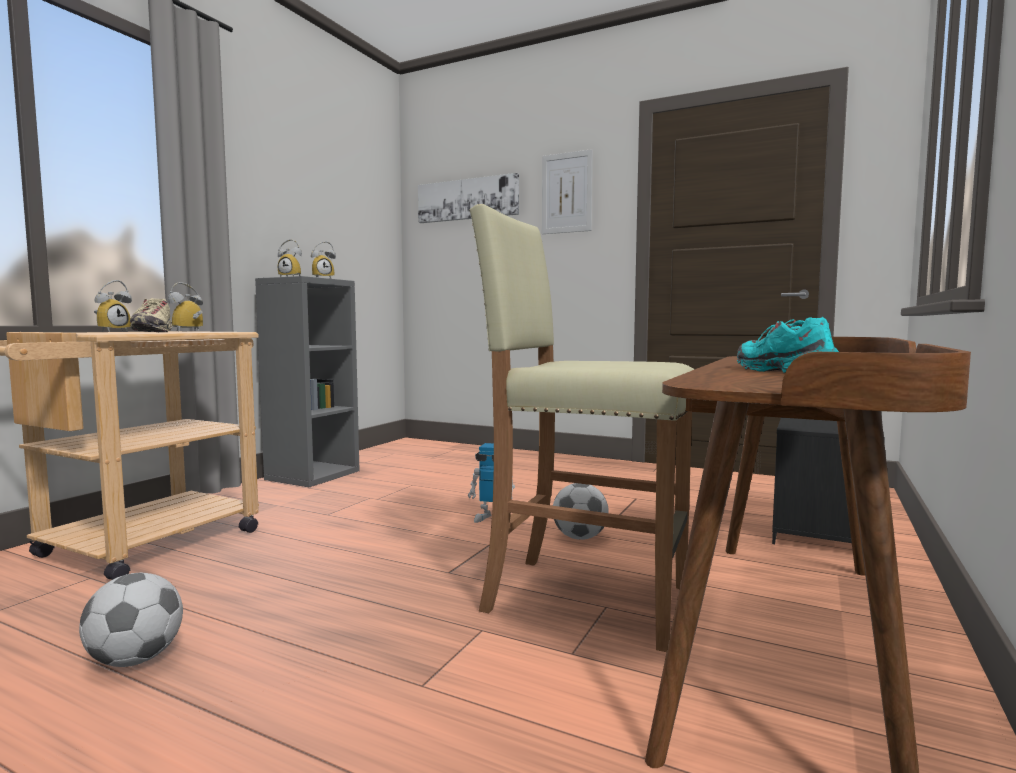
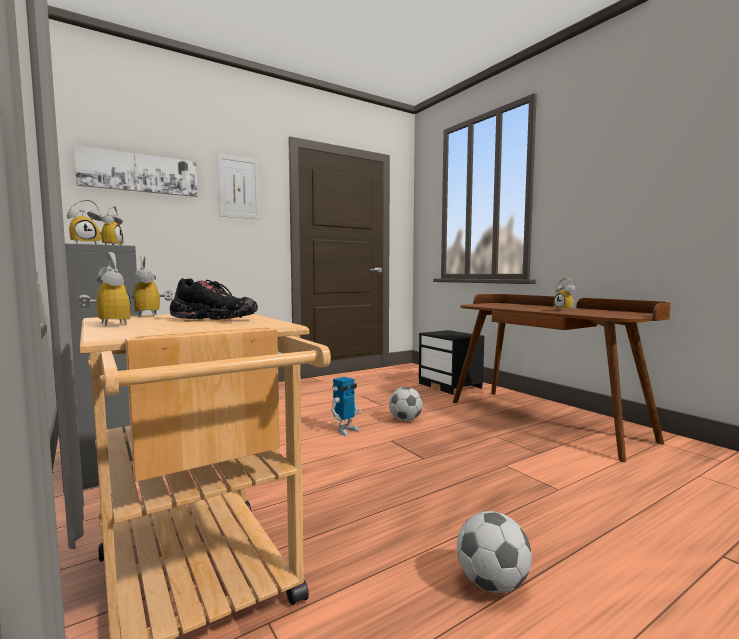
camera: 60 degrees left, 0 degrees up
(153, 332) = (214, 319): beige shoe -> black shoe
(584, 598) = (484, 437): beige stool -> none
(782, 371) = (566, 310): turquoise shoe -> alarm clock

